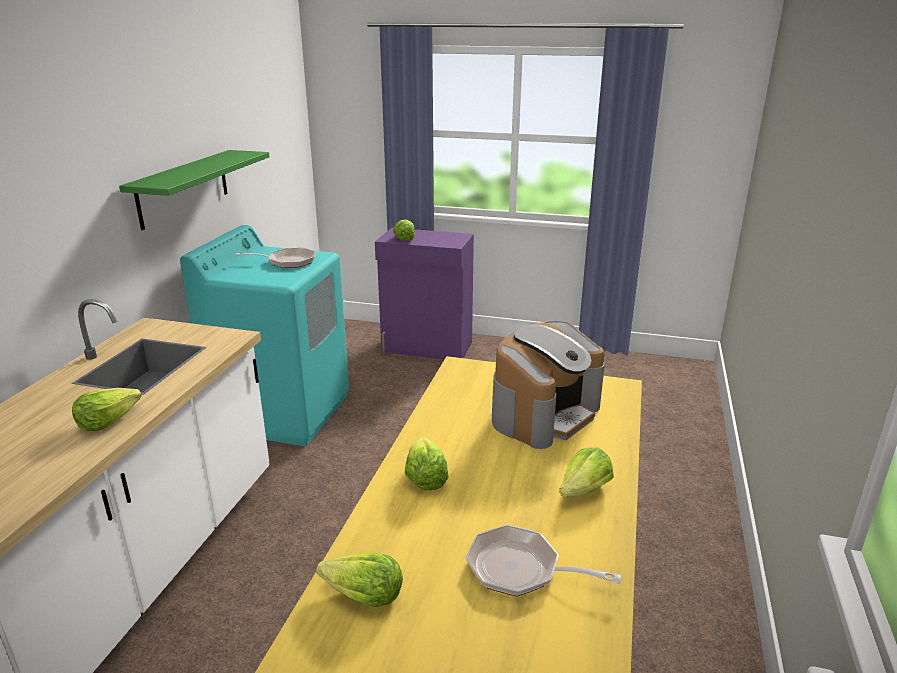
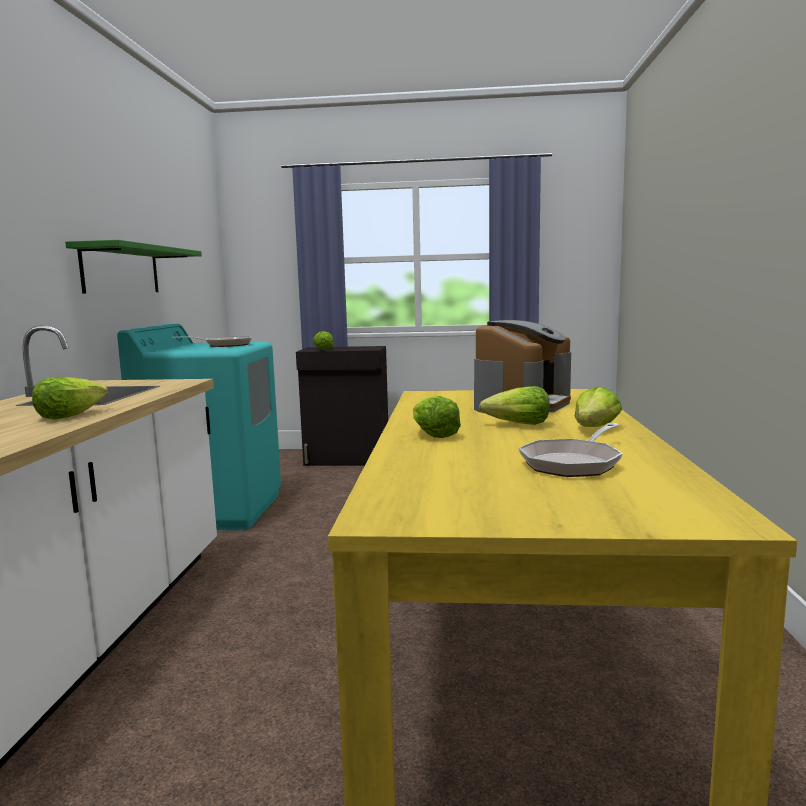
camera: 10 degrees left, 15 degrees down
(363, 596) = (420, 487): lettuce -> lettuce (518, 425)
(427, 347) = (347, 460): purple cabinet -> black cabinet
(521, 569) = (573, 463): frying pan -> frying pan turned 60 degrees counterclockwise

